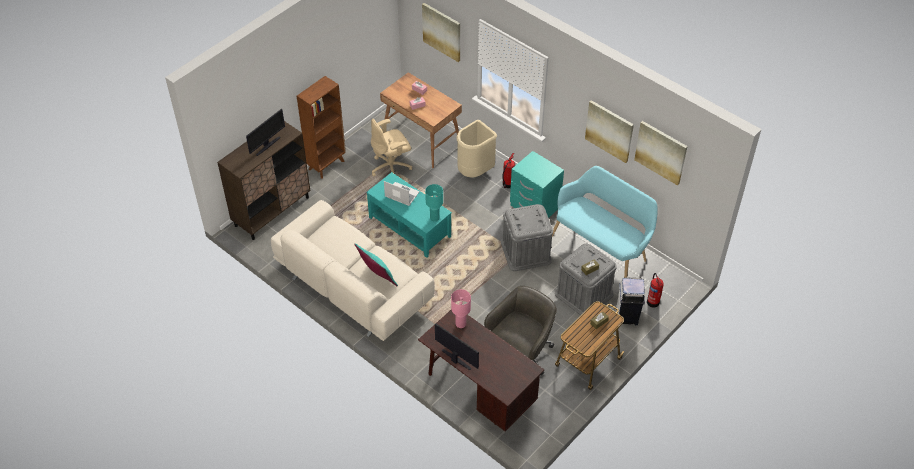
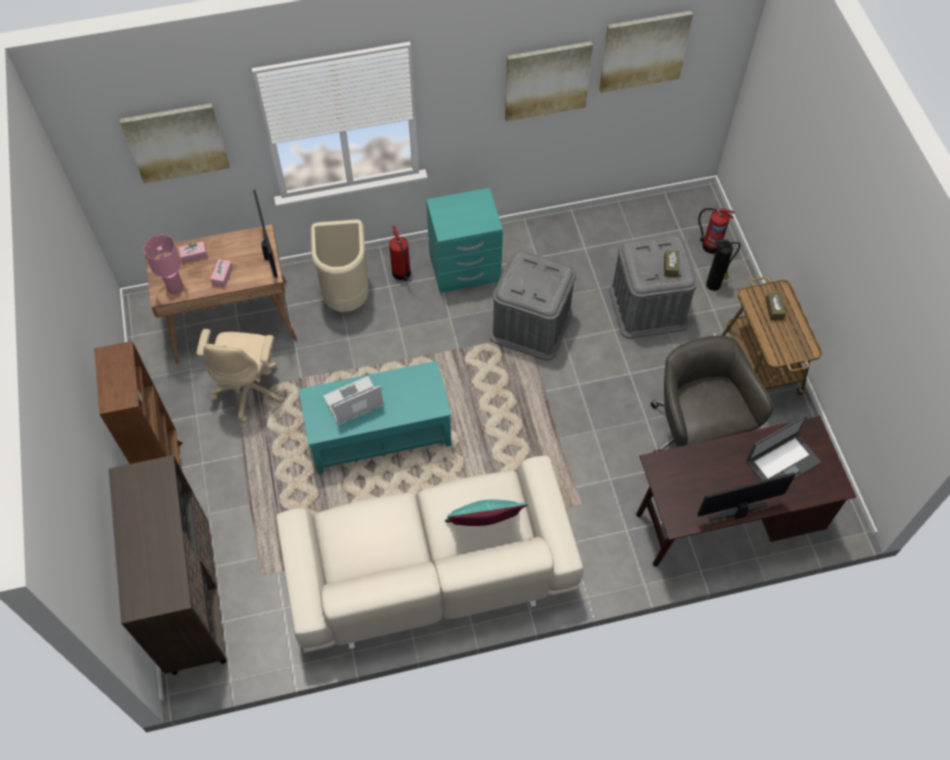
camera: 55 degrees left, 10 degrees up
(267, 145) = (155, 522): monitor -> monitor (268, 255)
(435, 217) = (431, 387): turquoise table lamp -> none
(460, 324) = (677, 468): pink table lamp -> pink table lamp (175, 288)
(501, 365) = (782, 461): none -> laptop
(601, 248) = (589, 243): turquoise bench -> none
(627, 316) = (714, 284): white trash can -> fire extinguisher

